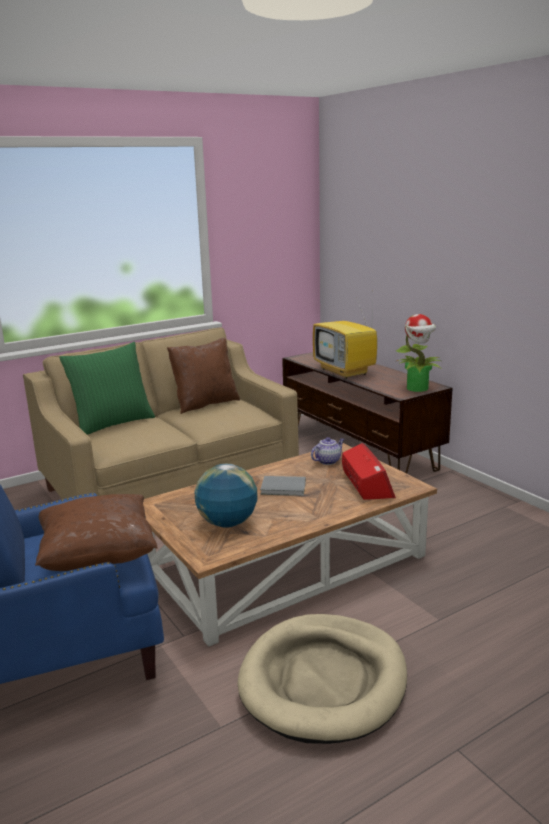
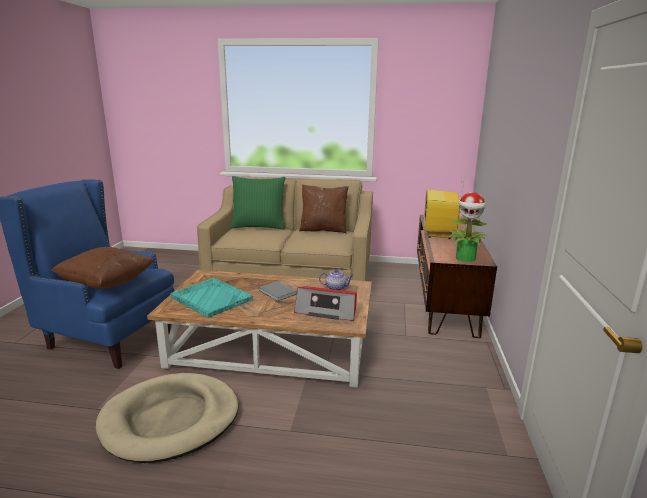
camera: 40 degrees right, 0 degrees up
(227, 523) = (211, 298): globe -> turquoise tray
(367, 484) = (327, 311): radio -> radio turned 75 degrees clockwise

